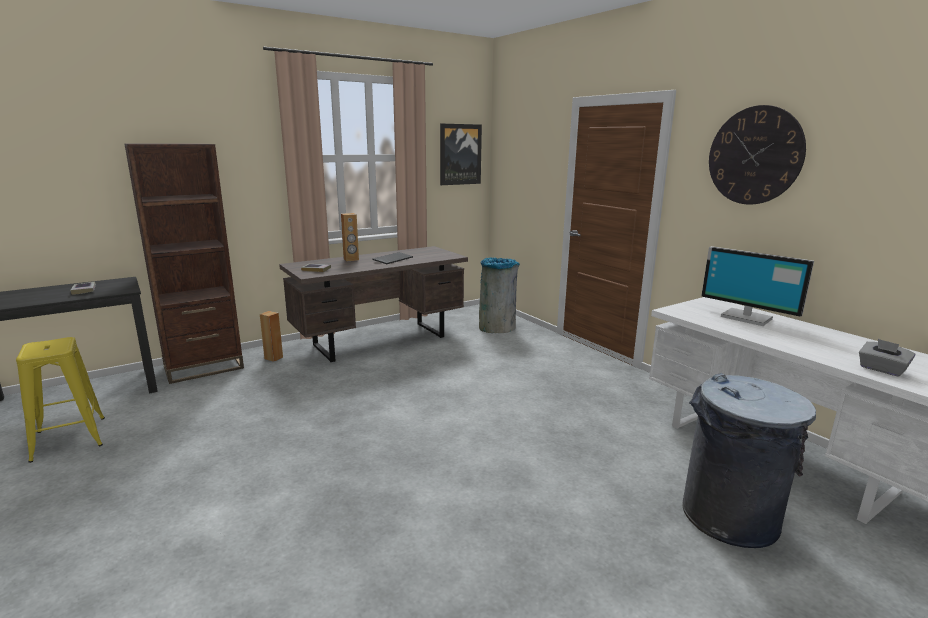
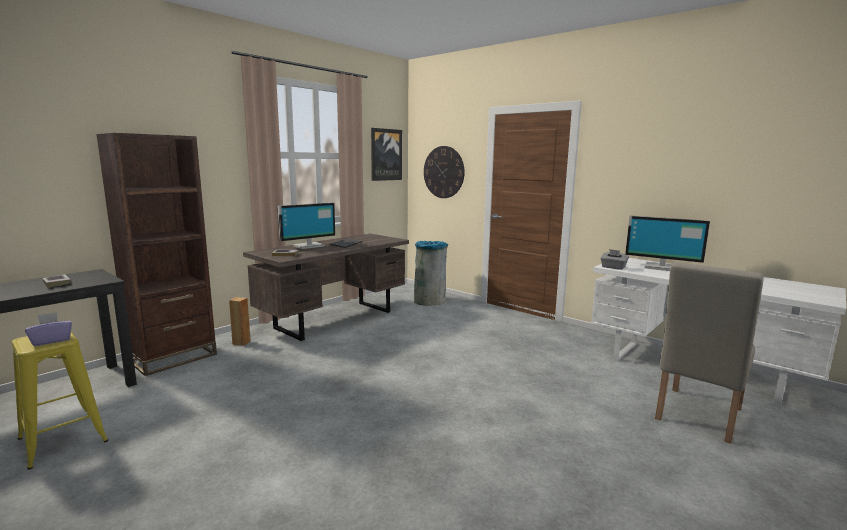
camera: 15 degrees left, 5 degrees down
(50, 348) = (51, 340): none -> purple tissue box
(351, 259) = (308, 246): brown speaker -> monitor
(729, 518) = (696, 416): grey trash can -> beige chair
(754, 156) = (650, 148): wall clock -> wall clock (443, 172)
(881, 369) = (779, 291): grey tissue box -> grey tissue box (613, 267)

